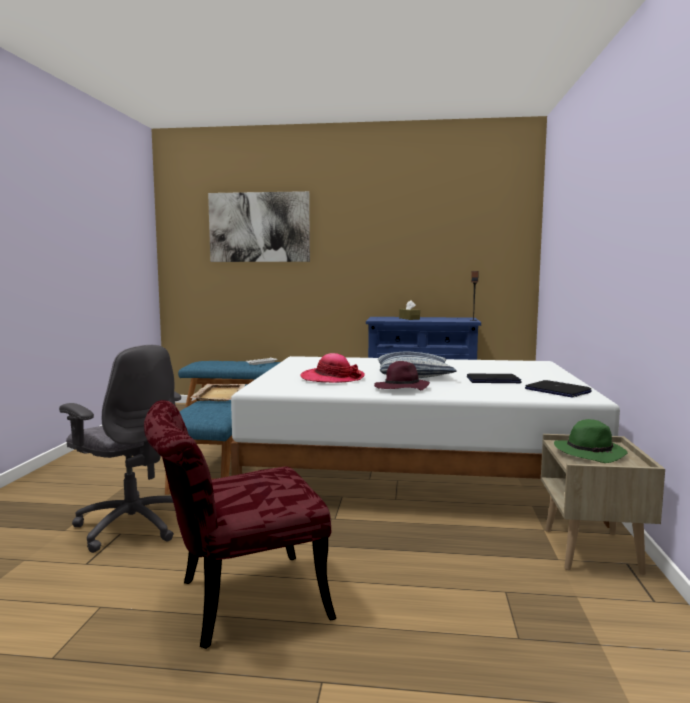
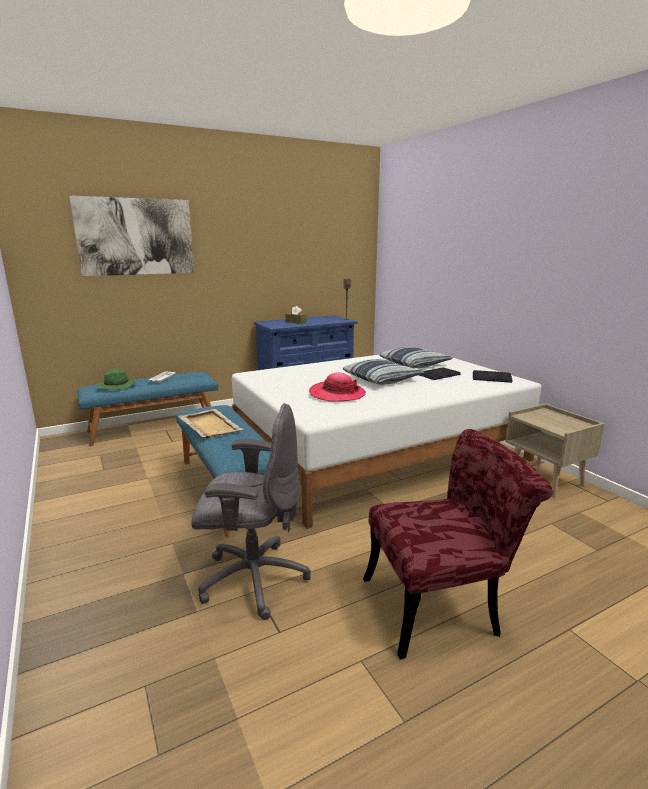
camera: 35 degrees left, 10 degrees up
(236, 603) = (442, 604): red chair -> red chair turned 135 degrees counterclockwise
(401, 389) = (409, 396): purple hat -> none
(493, 370) = (414, 364): none -> pillow
(590, 453) = (549, 420): green hat -> green hat (117, 386)

